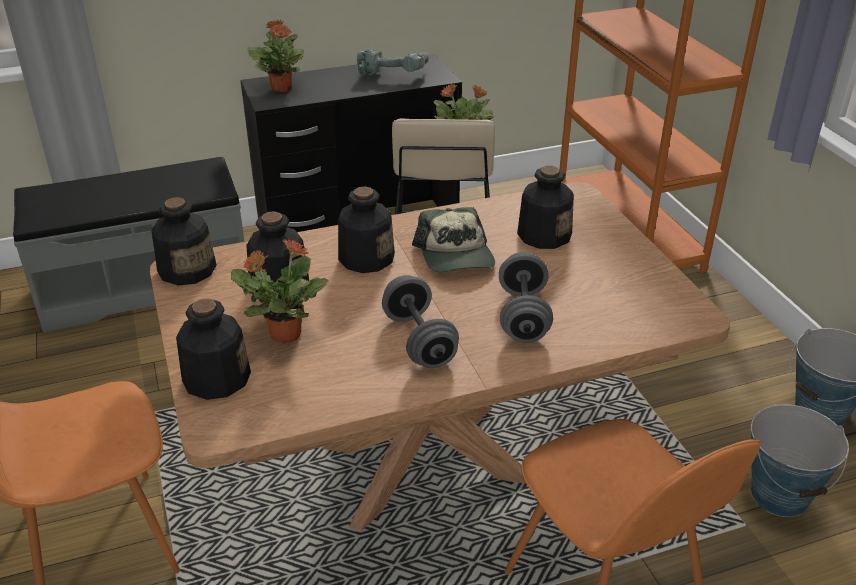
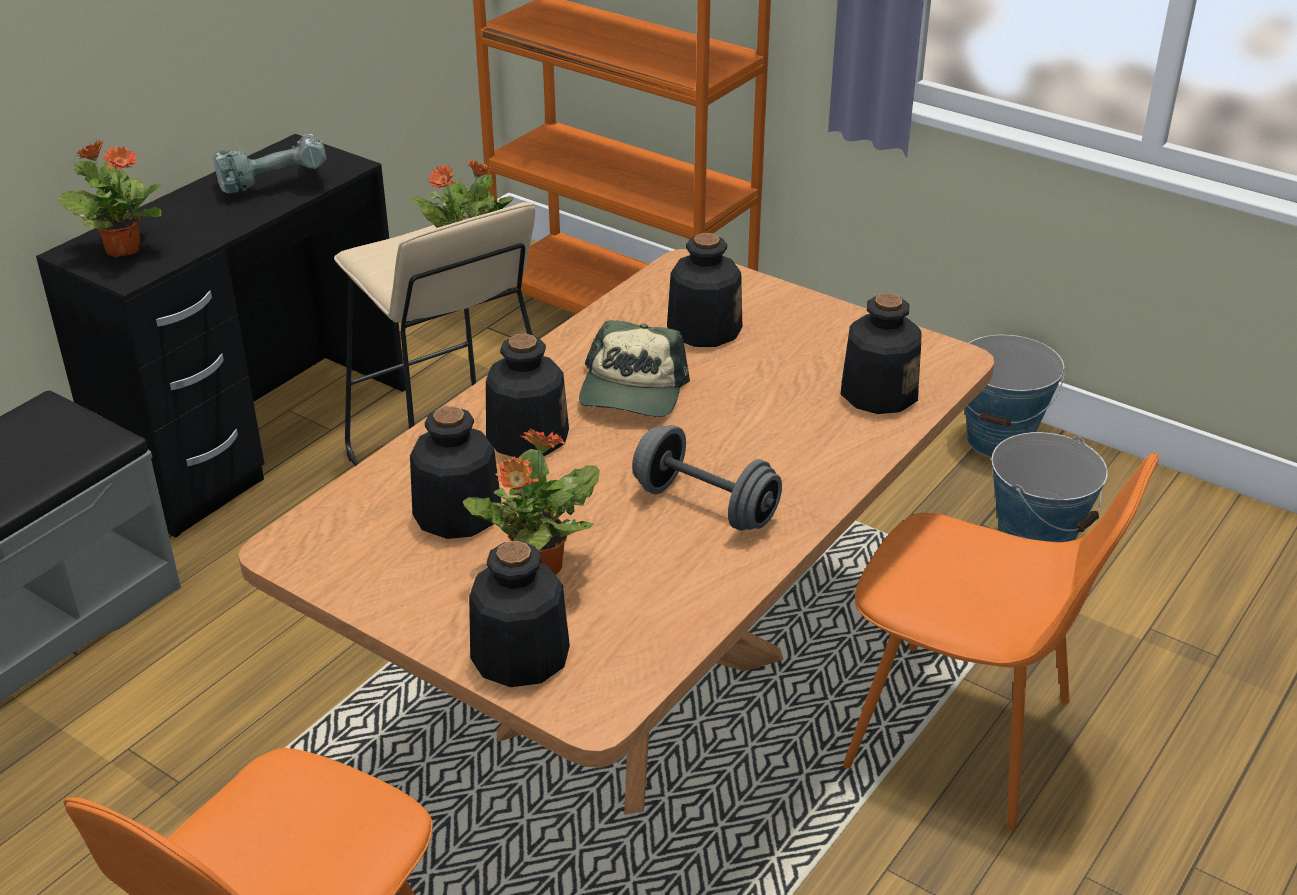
camera: 35 degrees left, 0 degrees up
(187, 269) = (304, 545): bottle -> bottle (878, 393)
(456, 256) = (632, 391): cap -> cap turned 60 degrees clockwise
(523, 316) = (785, 430): grey dumbbell -> none

